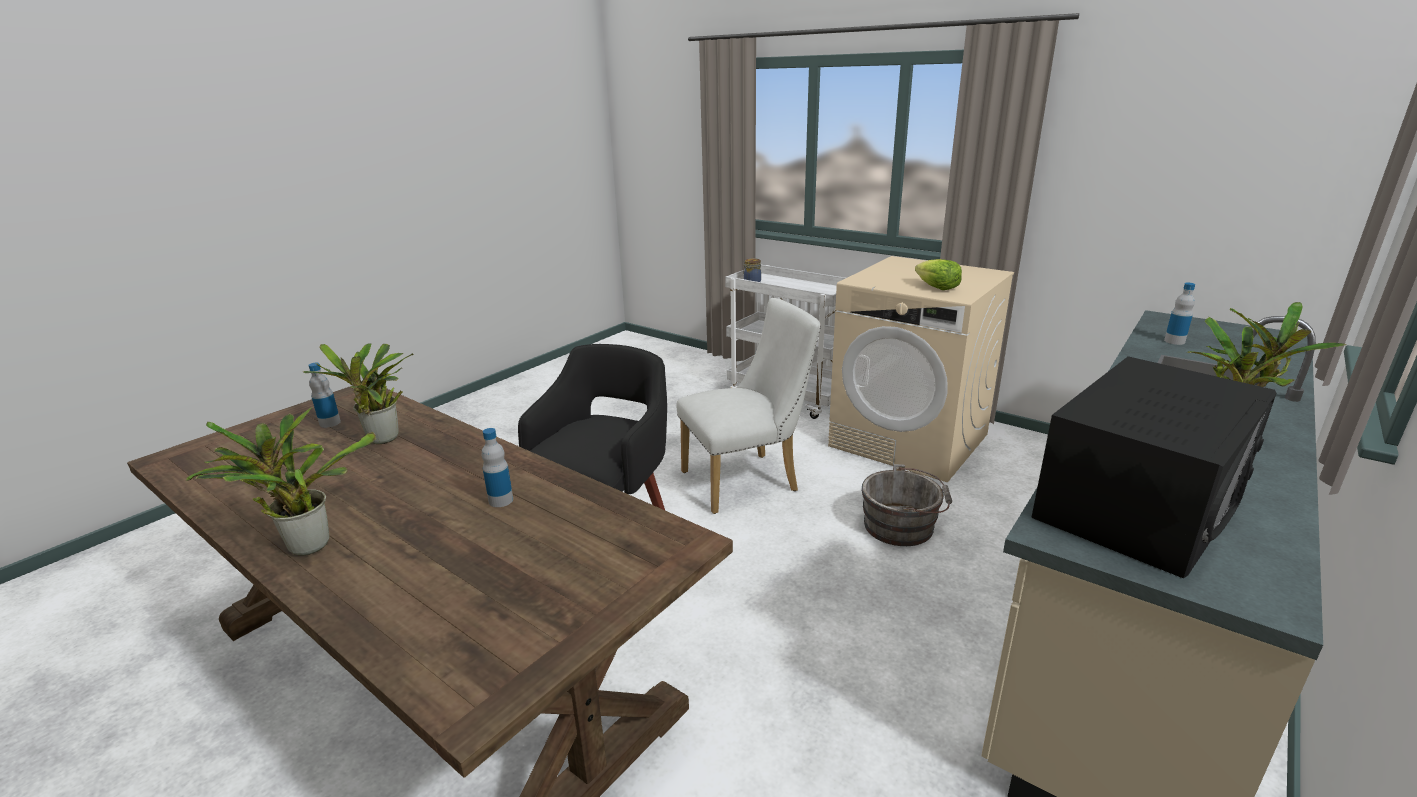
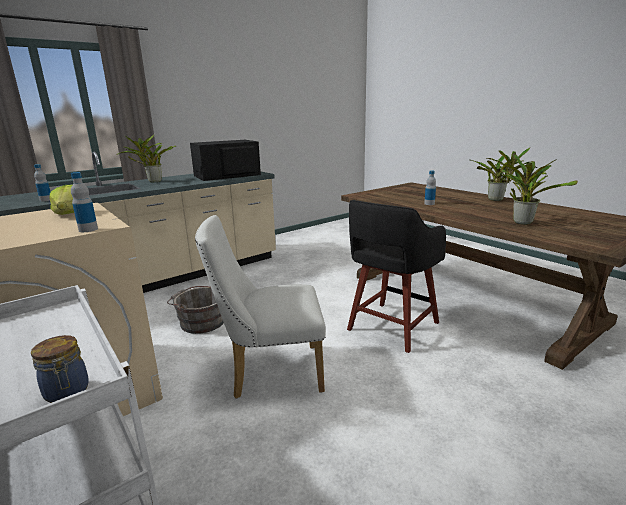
camera: 165 degrees left, 5 degrees down
(330, 423) = (580, 231): bottle -> bottle (88, 229)

